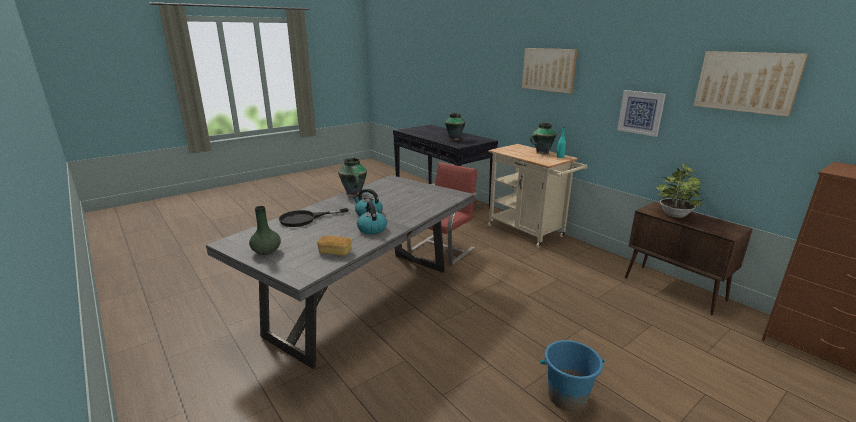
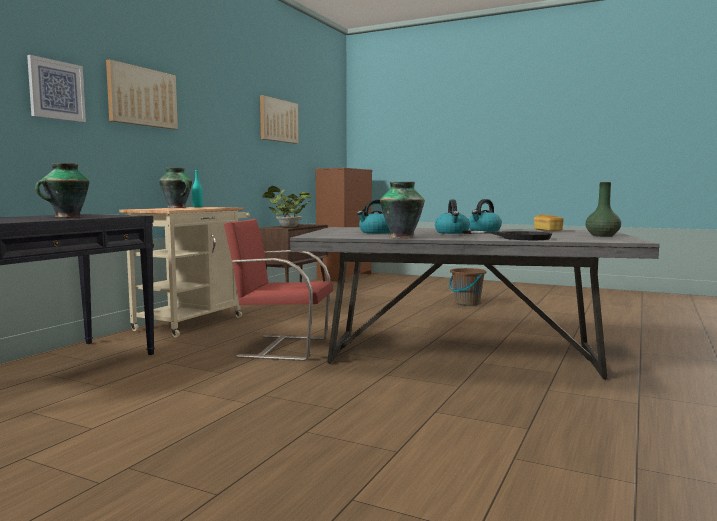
camera: 115 degrees left, 15 degrees down
(400, 195) = (375, 232): none -> kettle
(567, 397) = (467, 303): blue bucket -> brown bucket
(641, 112) = (232, 147): picture -> picture (56, 90)

